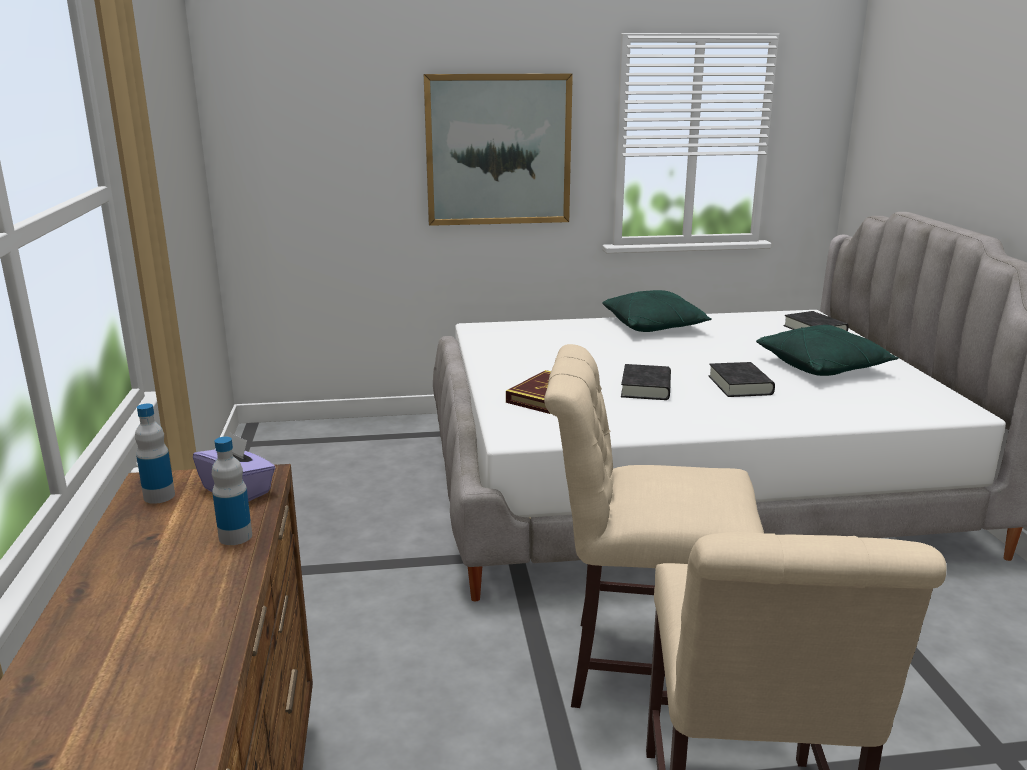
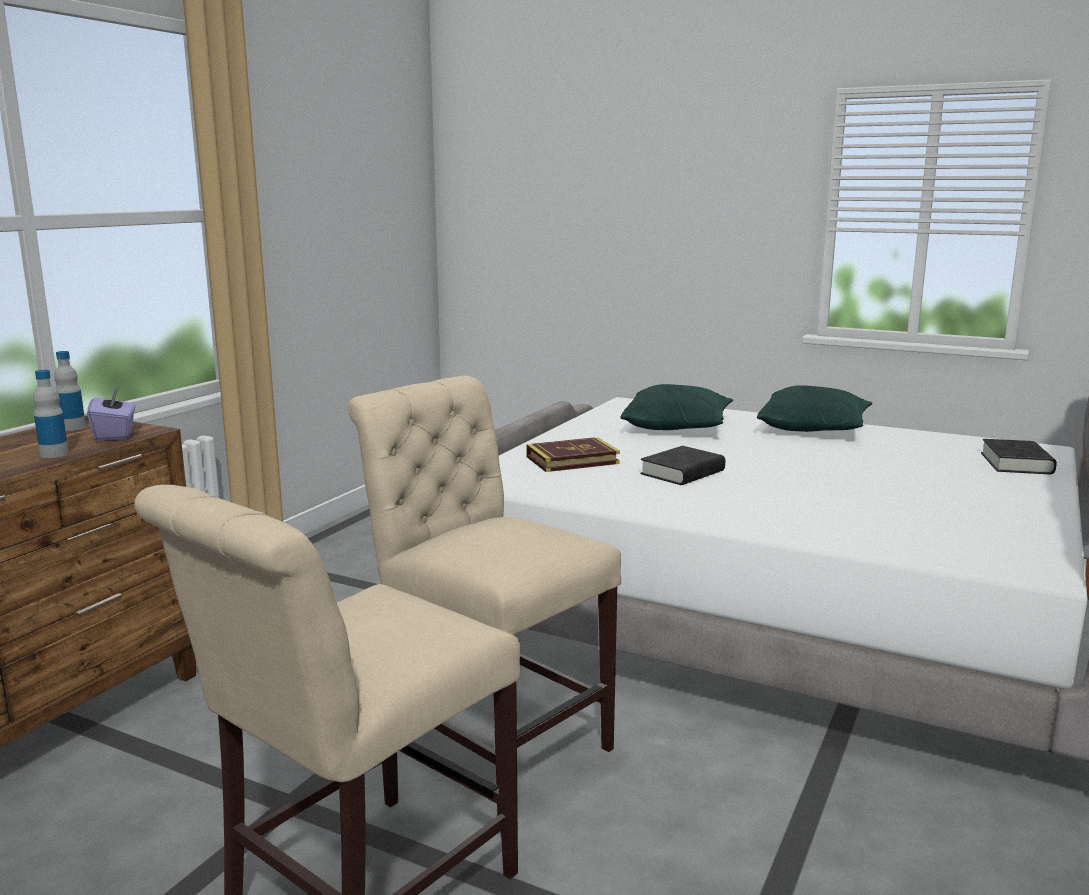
camera: 35 degrees right, 5 degrees down
(498, 150) = (692, 219): picture -> none
(740, 385) = (792, 490): black book -> none
(823, 367) = (940, 496): green pillow -> green pillow (677, 427)

